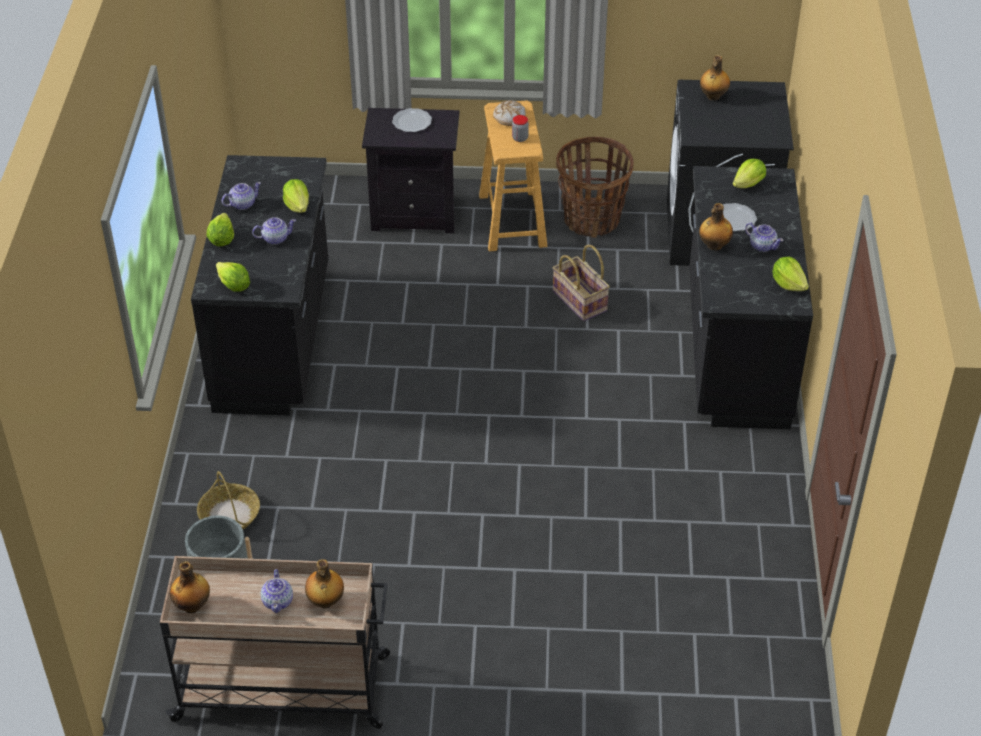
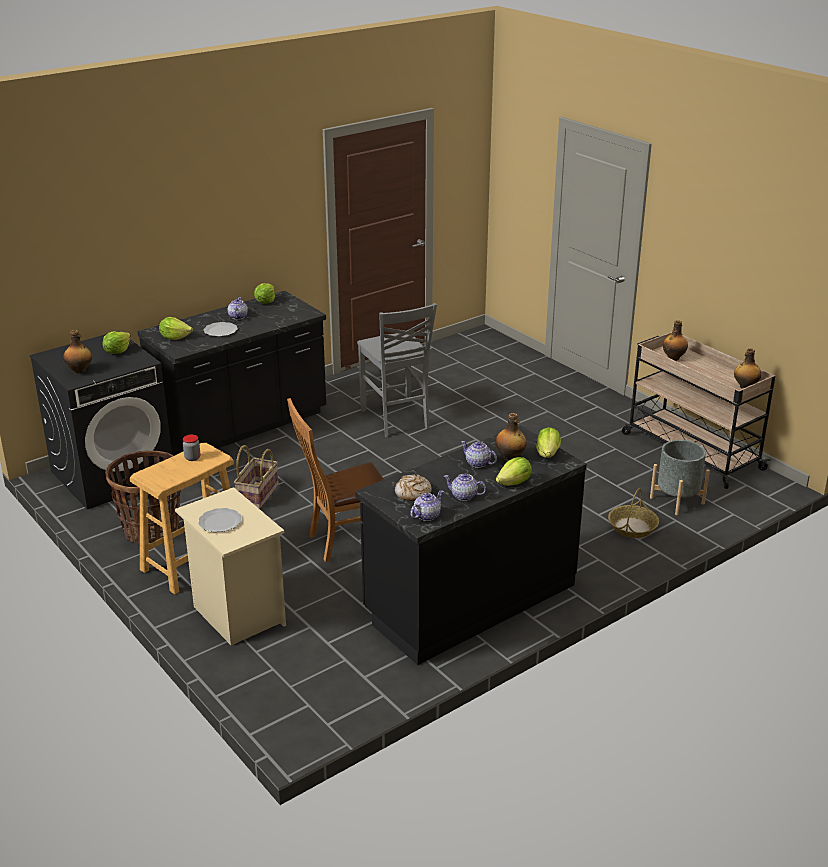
camera: 130 degrees left, 15 degrees down
(278, 601) = (697, 368): teapot -> teapot (426, 516)
(297, 206) = (430, 472): lettuce -> lettuce (117, 351)
(415, 214) = (236, 614): black nightstand -> beige nightstand
(442, 315) = (344, 542): none -> brown chair
(509, 117) = (167, 473): bread -> bread (413, 493)
(630, 477) = (396, 420): none -> grey chair
(714, 246) = (257, 328): bottle -> bottle (510, 457)

